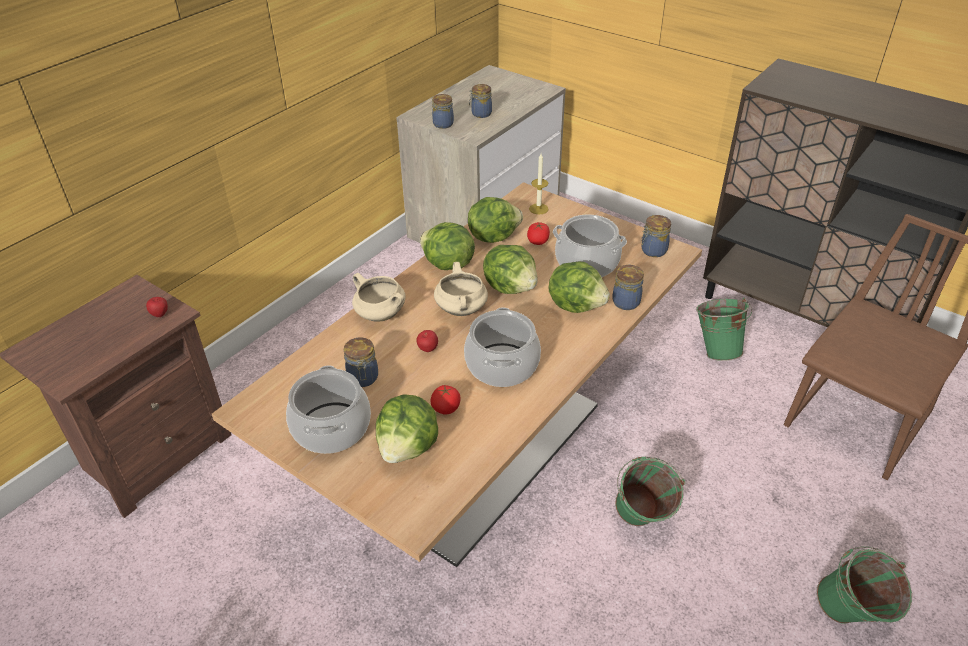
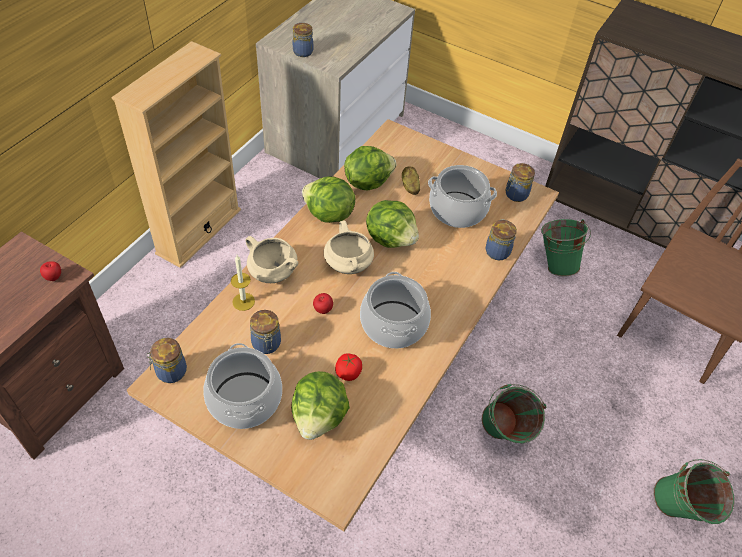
camera: 10 degrees left, 10 degrees up
(328, 308) = (199, 231): none -> beige bookcase
(480, 114) = (337, 39): jar -> jar (170, 372)
(538, 209) = (406, 149): candle -> candle (243, 301)
(538, 241) = (410, 186): tomato -> potato
(576, 305) = (453, 256): lettuce -> none

